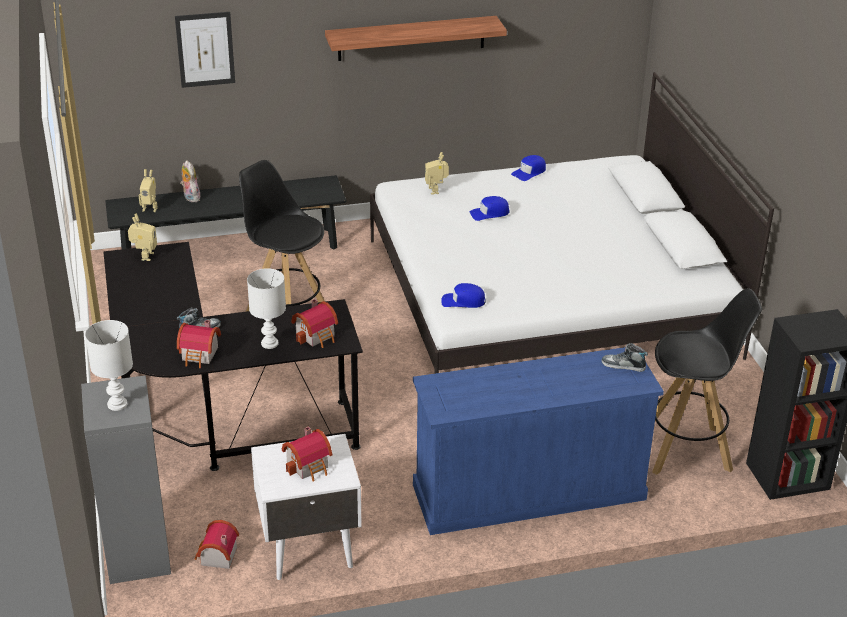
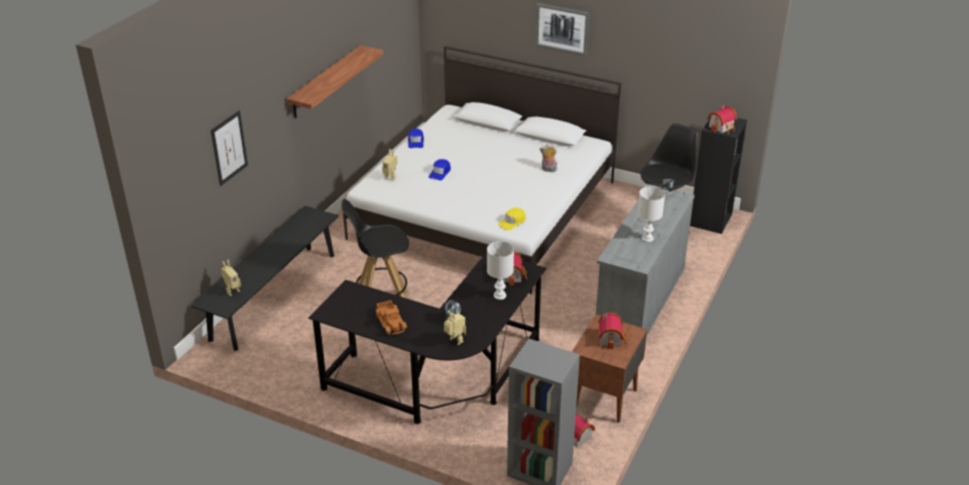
camera: 50 degrees left, 0 degrees up
(116, 404) = (548, 360): white table lamp -> white table lamp (647, 239)
(144, 256) = (339, 303): toy robot -> toy robot (454, 341)
(146, 299) = (391, 322): none -> toy truck
(190, 197) = (244, 269): plush toy -> plush toy (548, 170)
(200, 355) = (480, 326): toy house -> toy house (722, 127)
(307, 548) = (604, 399): white nightstand -> brown nightstand
(463, 301) = (512, 222): blue cap -> yellow cap
(527, 493) = (640, 301): blue dresser -> grey dresser
(745, 98) = (562, 29): none -> picture

